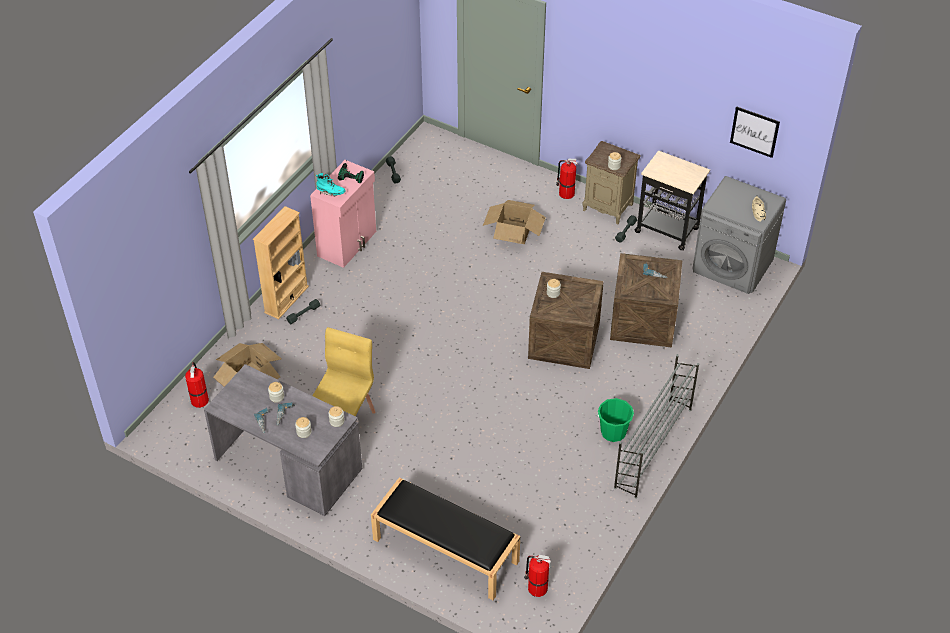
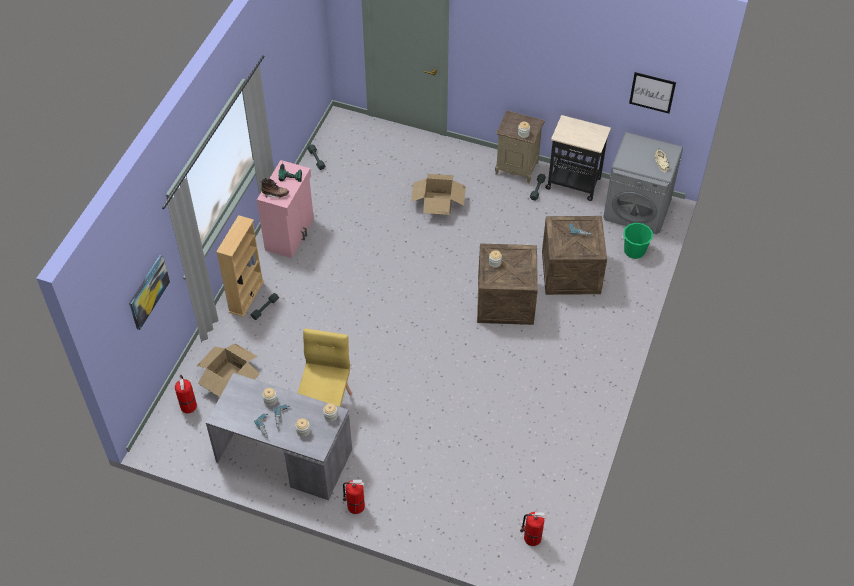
camera: 10 degrees left, 5 degrees up
(166, 263) = (148, 291): none -> picture
(331, 192) = (275, 194): turquoise boot -> brown boot
(444, 550) = (443, 515): black bench -> none
(565, 193) = (476, 159): fire extinguisher -> fire extinguisher (355, 506)
(613, 432) = (567, 381): green bucket -> green bucket (634, 251)
(652, 448) = (604, 391): grey shoe rack -> none

